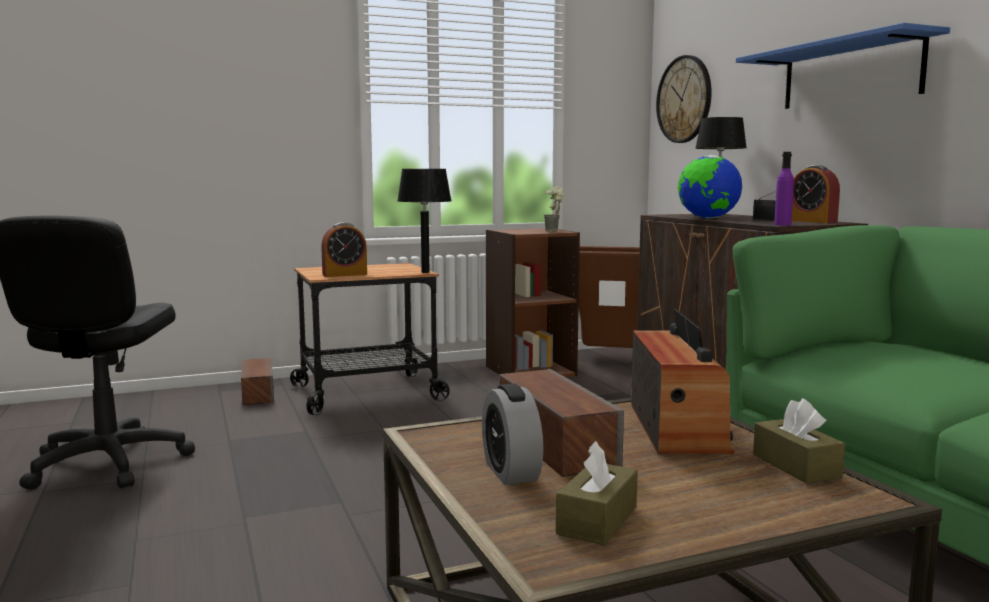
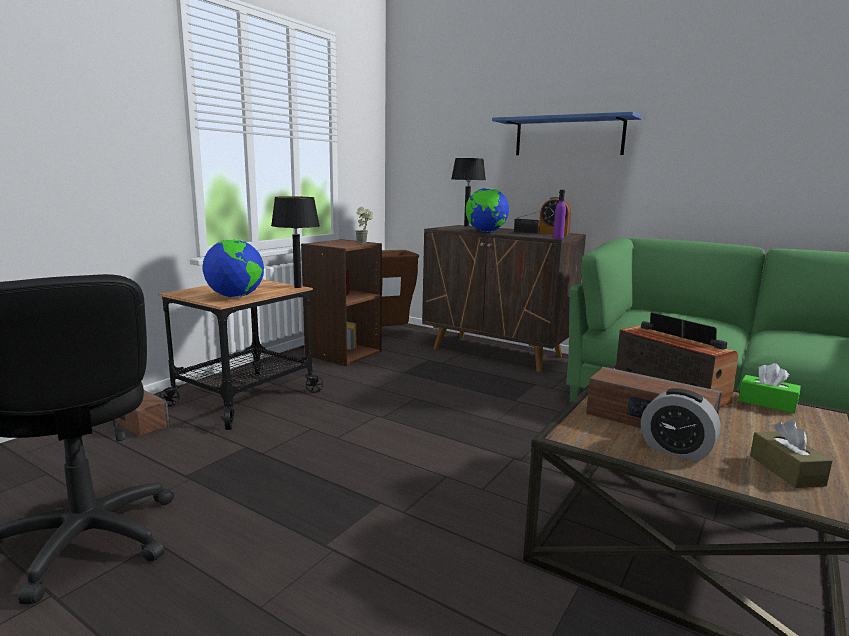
camera: 35 degrees left, 5 degrees up
(344, 274) = (235, 297): alarm clock -> globe
(684, 99) = (421, 140): wall clock -> none
(796, 466) = (767, 403): brown tissue box -> green tissue box

